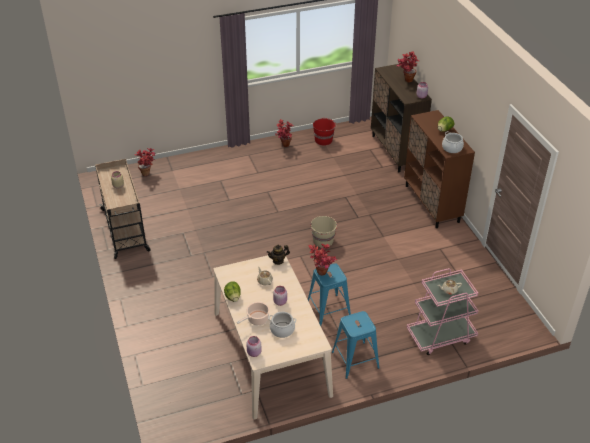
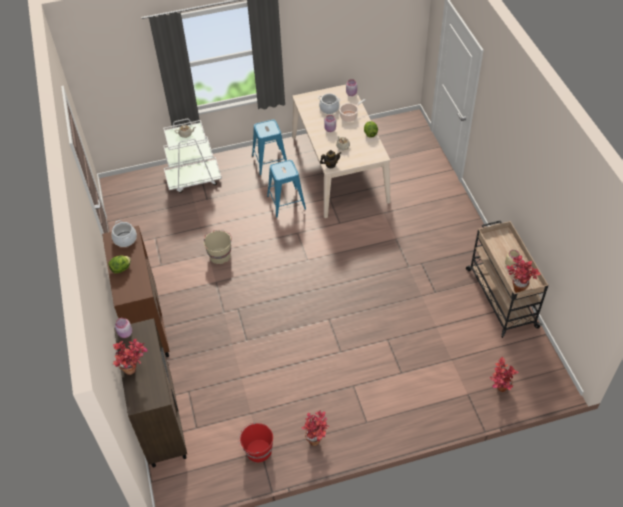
camera: 175 degrees left, 10 degrees up
(322, 275) = (291, 168): potted plant -> potted plant (518, 286)
(323, 241) = (281, 277): beige bucket -> beige bucket (220, 255)
(440, 336) = (194, 178): pink cart -> white cart

